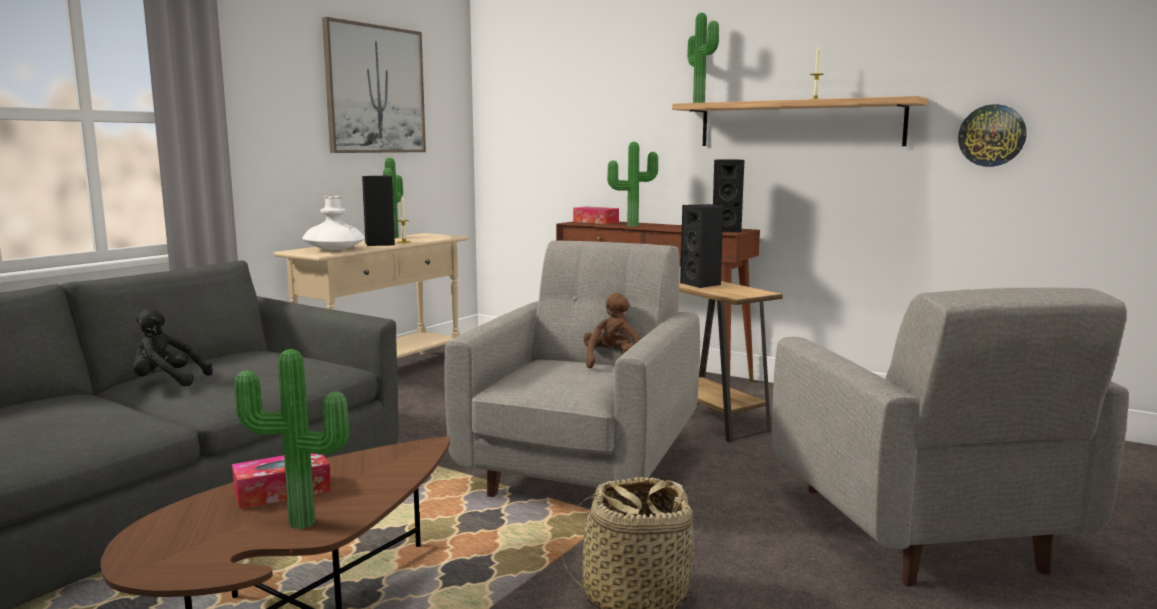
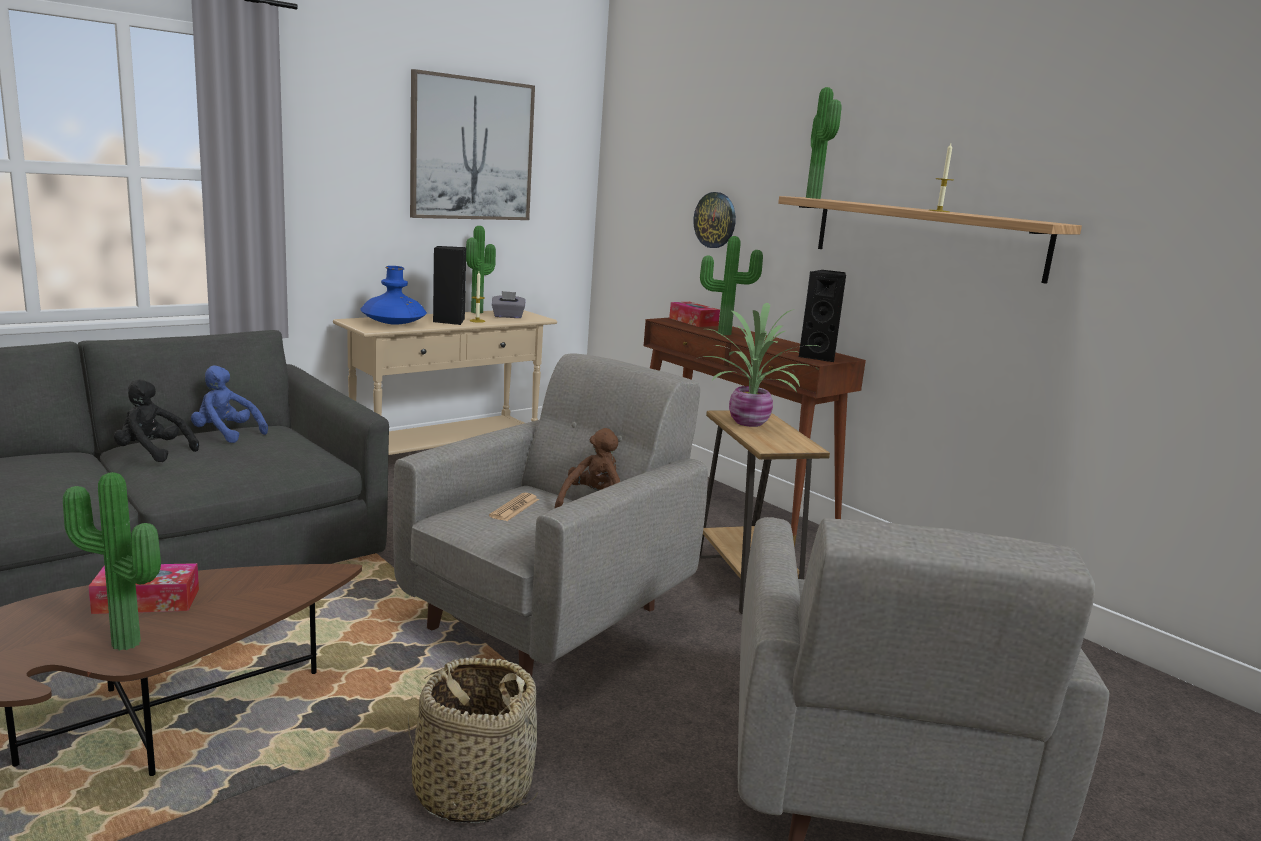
camera: 15 degrees right, 5 degrees up
(224, 360) = (226, 434): none -> blue plush toy
(334, 249) = (393, 323): white vase -> blue vase
(424, 237) = (508, 316): none -> grey tissue box
(552, 372) = (514, 508): none -> newspaper
(701, 284) = (751, 423): black speaker -> potted plant
(992, 135) = (1155, 286): wall clock -> wall clock (715, 220)

